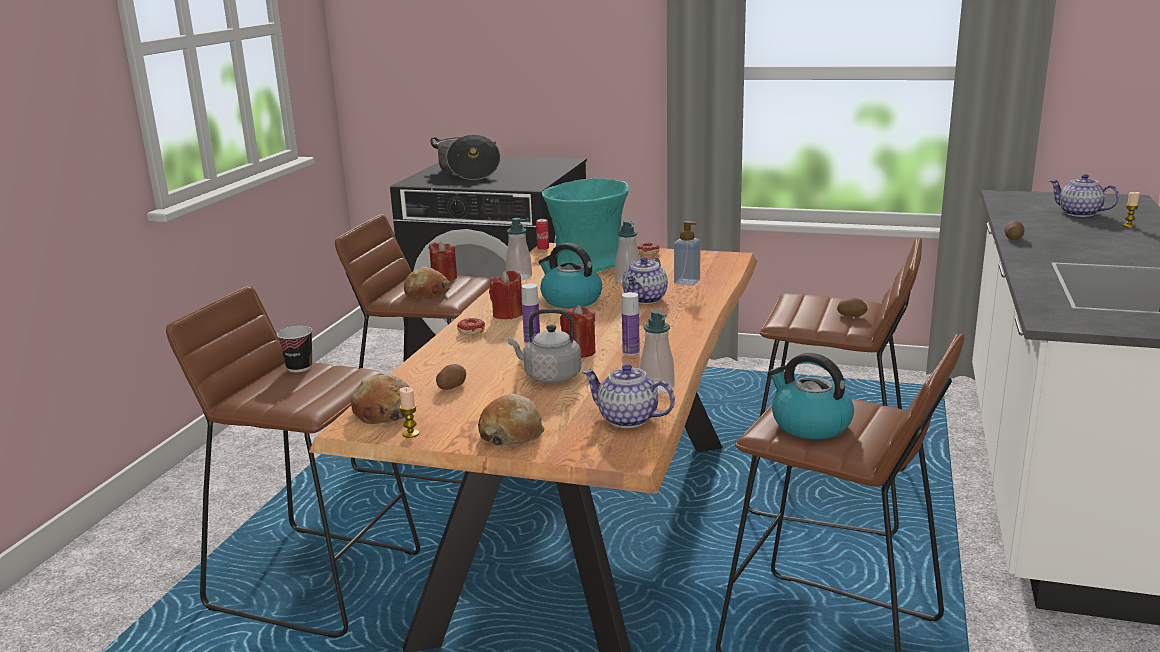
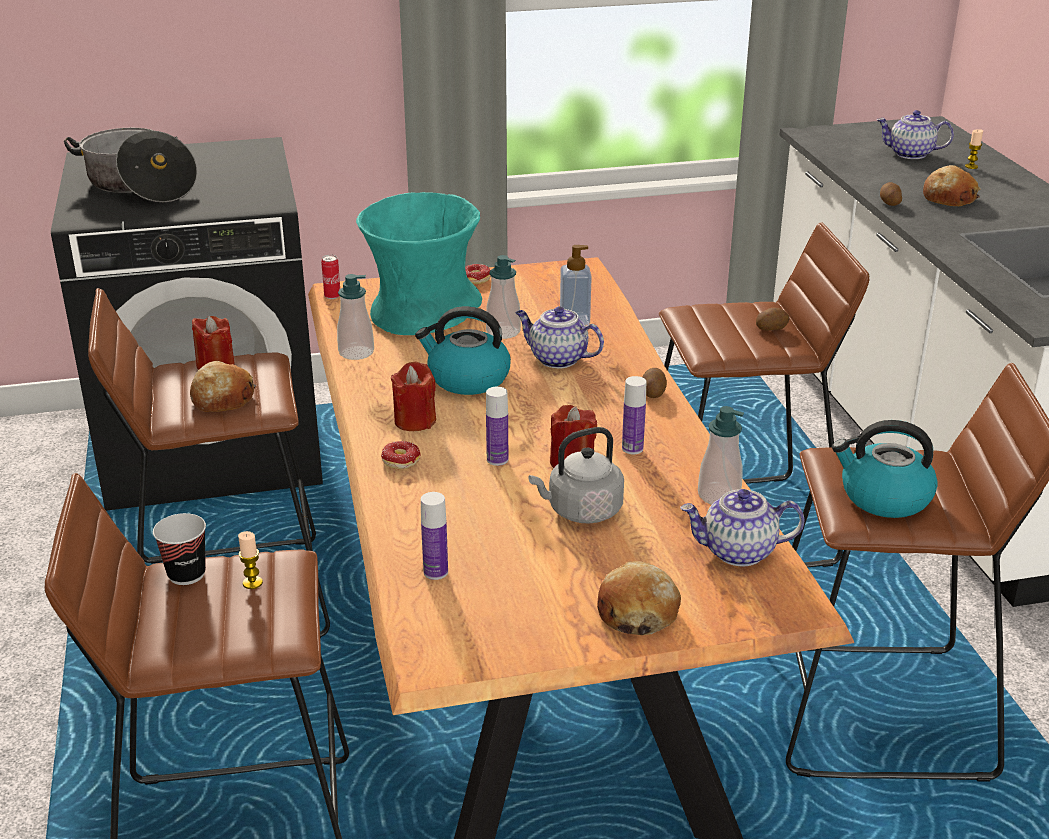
camera: 30 degrees left, 10 degrees up
(383, 412) = (443, 626): bread -> bread (949, 197)
(410, 434) = (519, 650): candle -> candle (252, 583)
(415, 386) = (435, 572): none -> bottle
(451, 386) = (480, 559): potato -> potato (652, 393)
(645, 299) = (557, 359): teapot -> teapot turned 120 degrees clockwise

